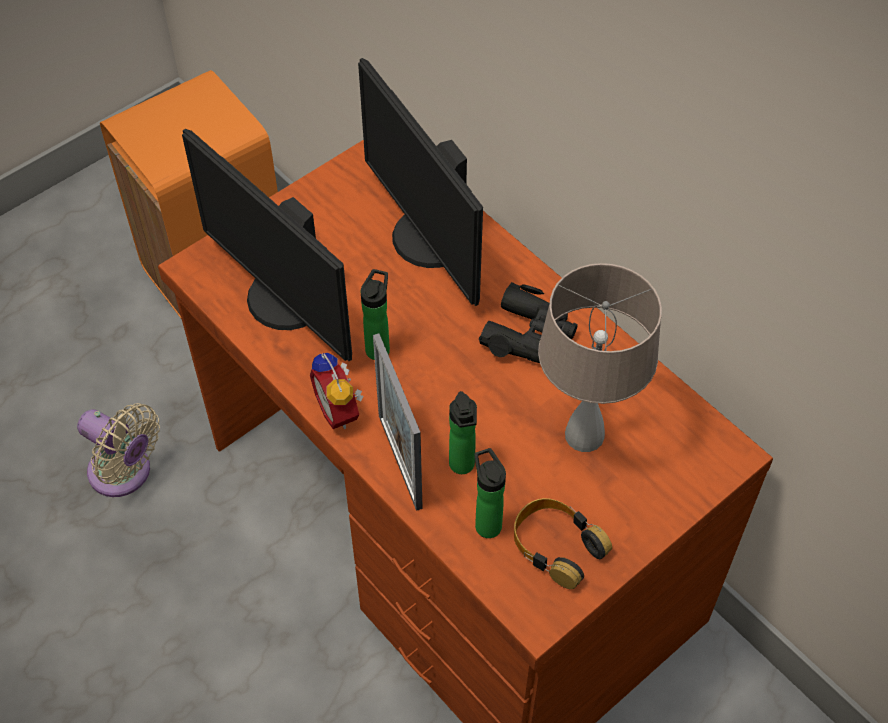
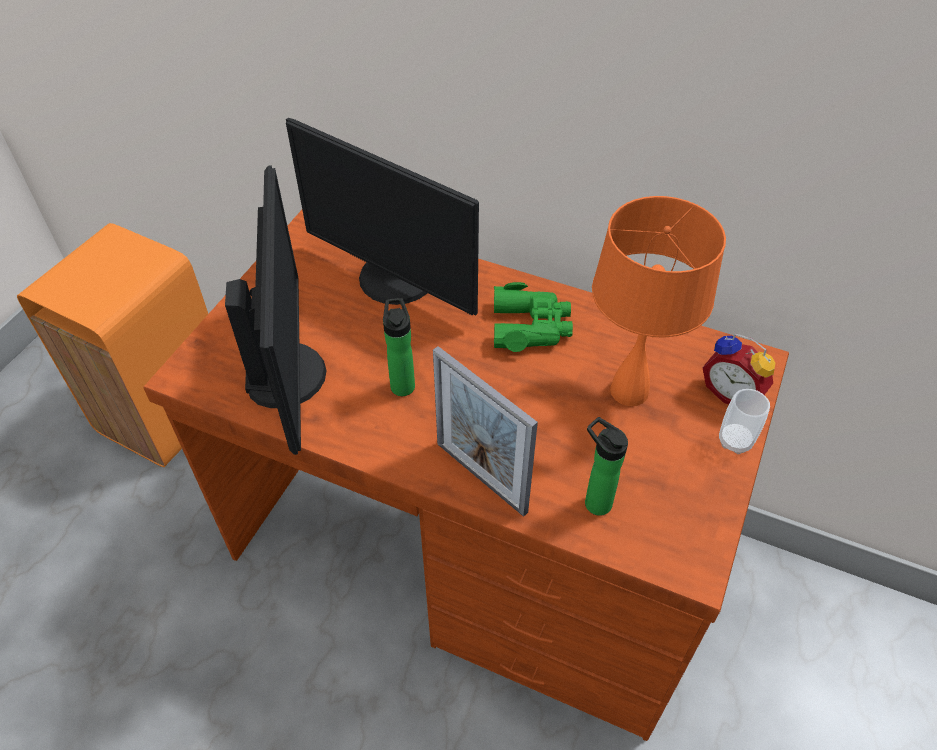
camera: 25 degrees left, 5 degrees down
(125, 473) = (154, 616): beige fan -> none
(284, 300) = (289, 374): monitor -> monitor turned 120 degrees counterclockwise
(340, 410) = (398, 452): alarm clock -> alarm clock (732, 392)
(462, 467) = (542, 460): bottle -> none
(530, 335) = (530, 326): black binoculars -> green binoculars
(556, 546) = (669, 496): headphones -> none
(584, 434) = (628, 390): beige table lamp -> orange table lamp
(654, 522) = (735, 441): none -> cup

